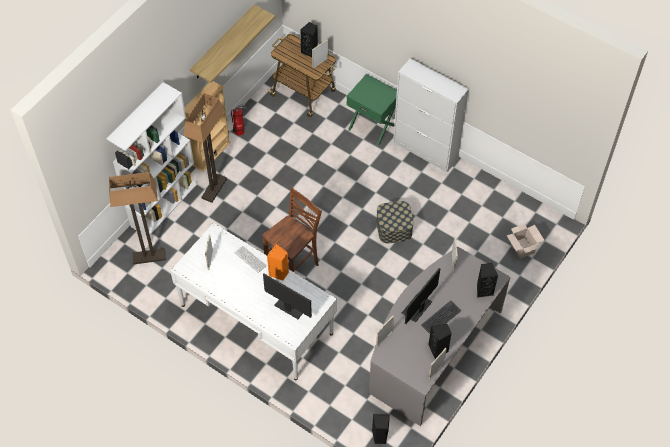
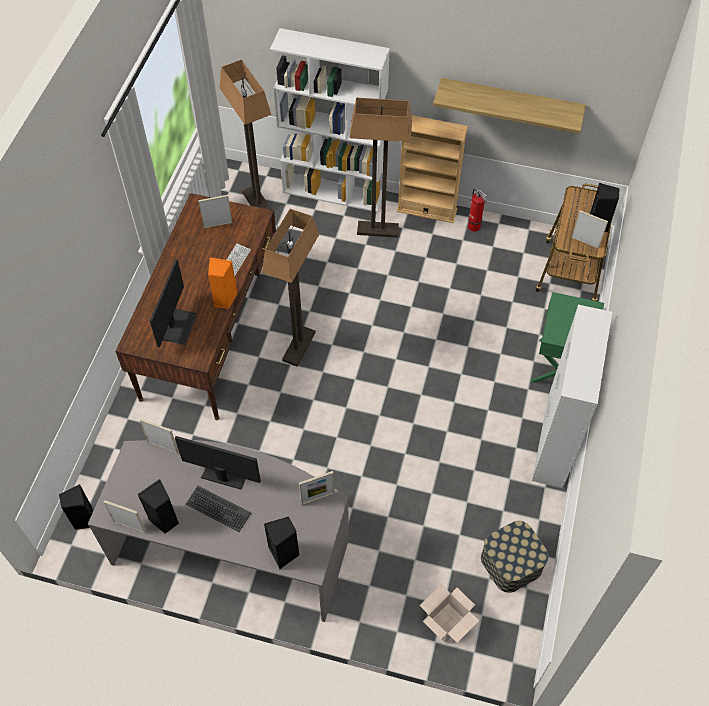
camera: 70 degrees right, 0 degrees up
(256, 319) = (210, 332): white desk -> brown desk
(294, 267) = (299, 347): brown stool -> floor lamp
(394, 228) = (406, 441): storage box -> storage box (511, 563)

